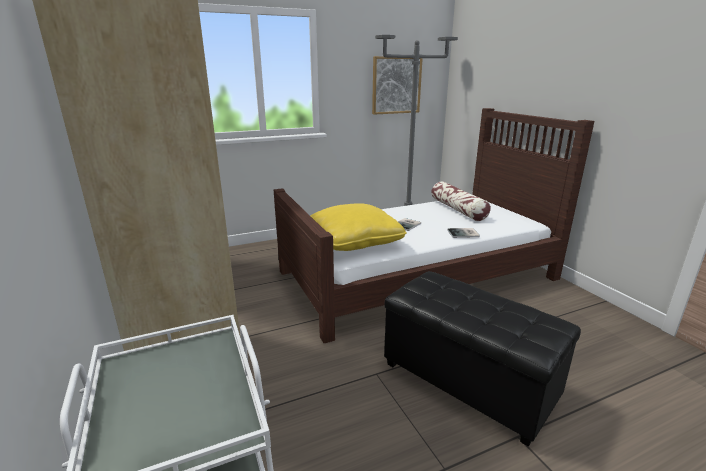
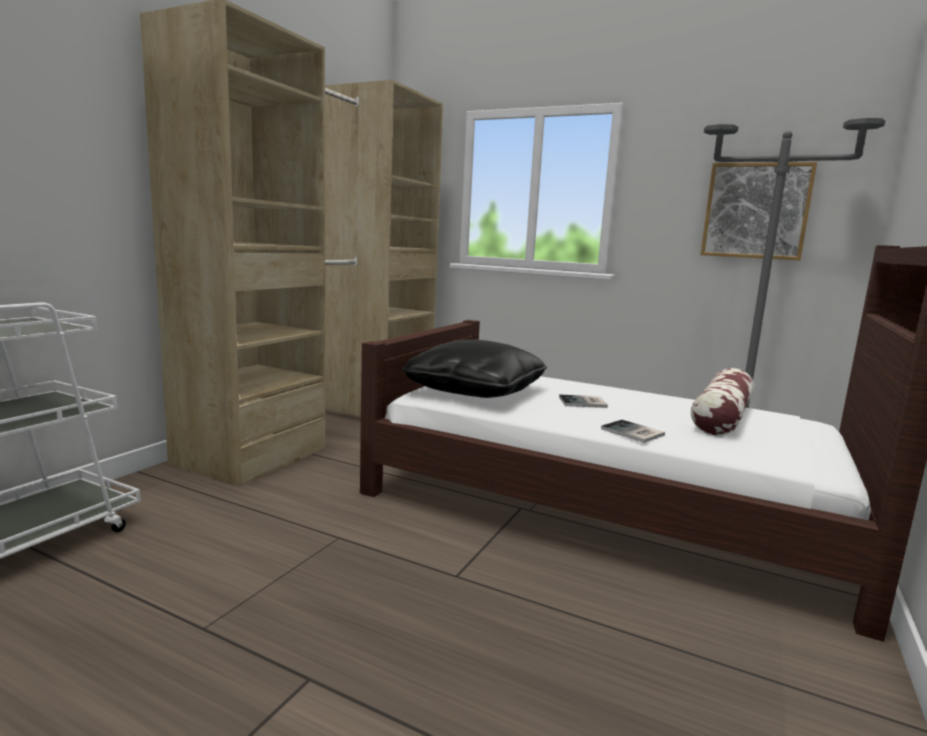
camera: 50 degrees right, 10 degrees down
(354, 241) = (475, 391): yellow pillow -> black pillow
(466, 383) = (389, 605): black ottoman -> none

